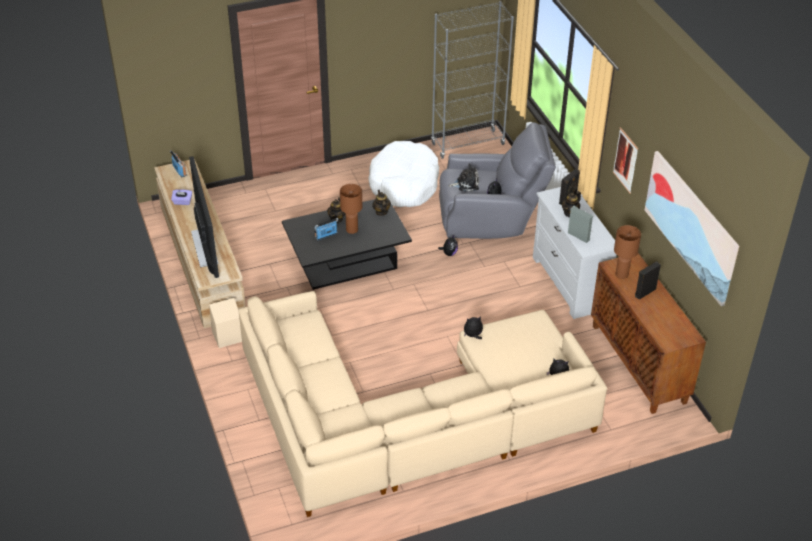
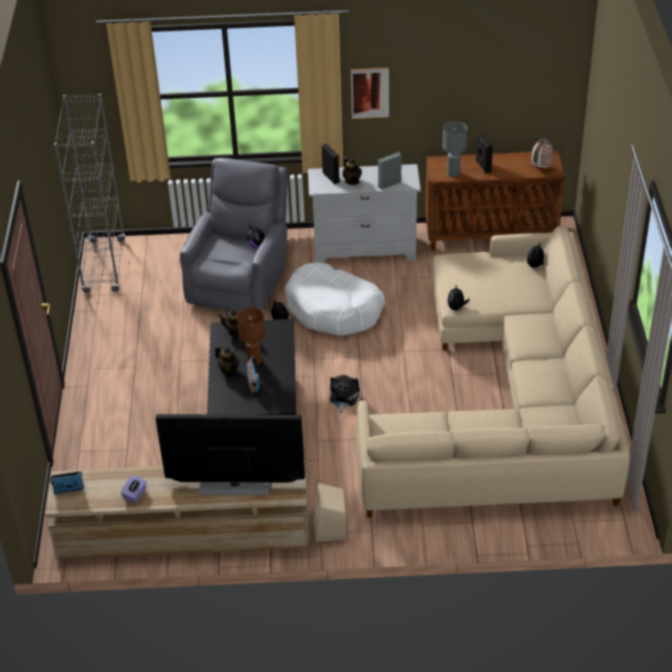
camera: 70 degrees left, 0 degrees up
(404, 184) = (143, 330): white dog bed -> white dog bed (334, 309)
(466, 184) = (224, 259): plush toy -> plush toy (343, 397)
(621, 274) = (453, 173): brown table lamp -> grey table lamp
(666, 334) = (541, 168): none -> vase
(690, 226) = (497, 76): picture -> none

